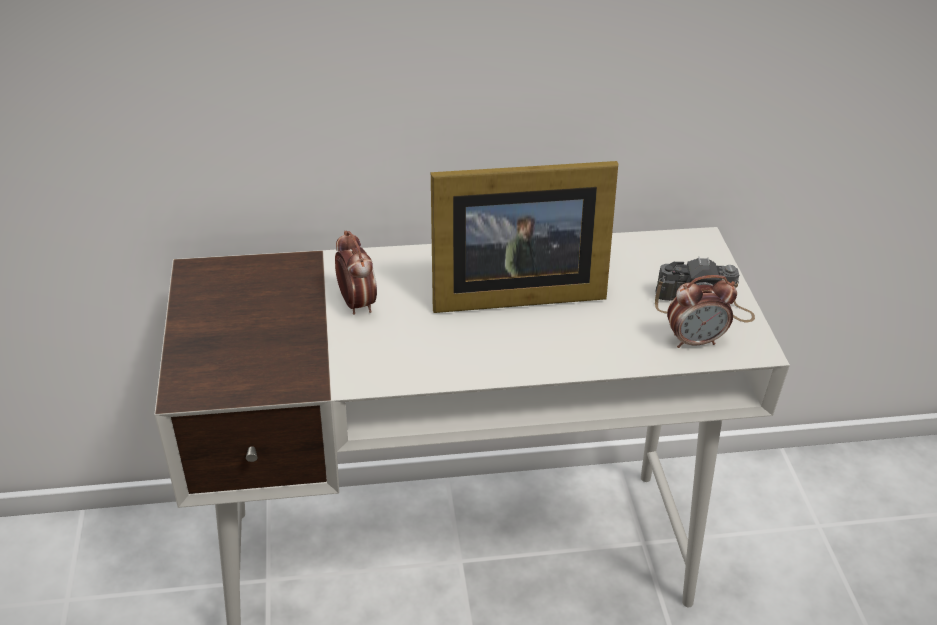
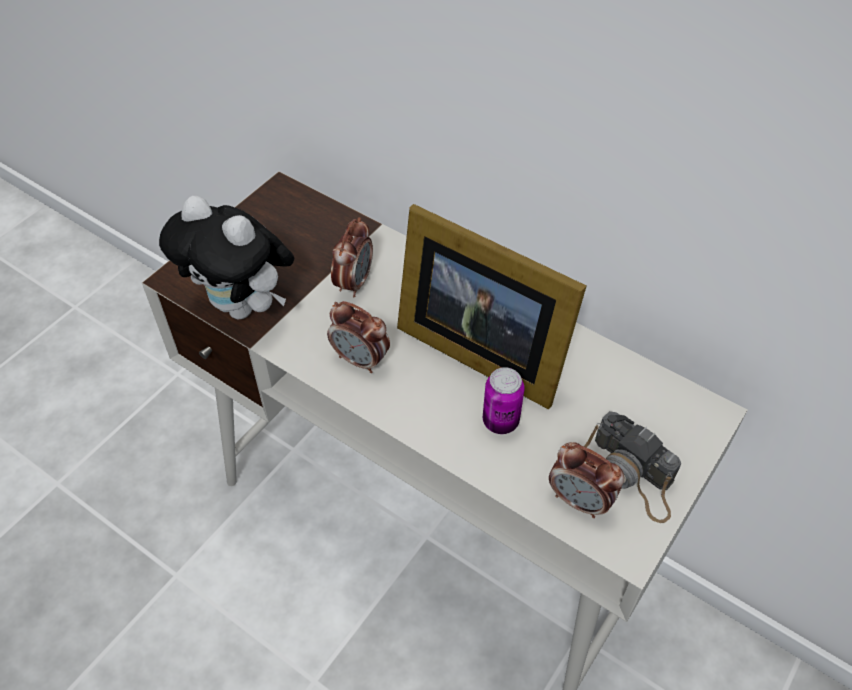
camera: 45 degrees right, 10 degrees up
(283, 374) = (244, 306): none -> plush toy
(434, 351) = (361, 360): none -> alarm clock
(585, 327) = (500, 421): none -> can

